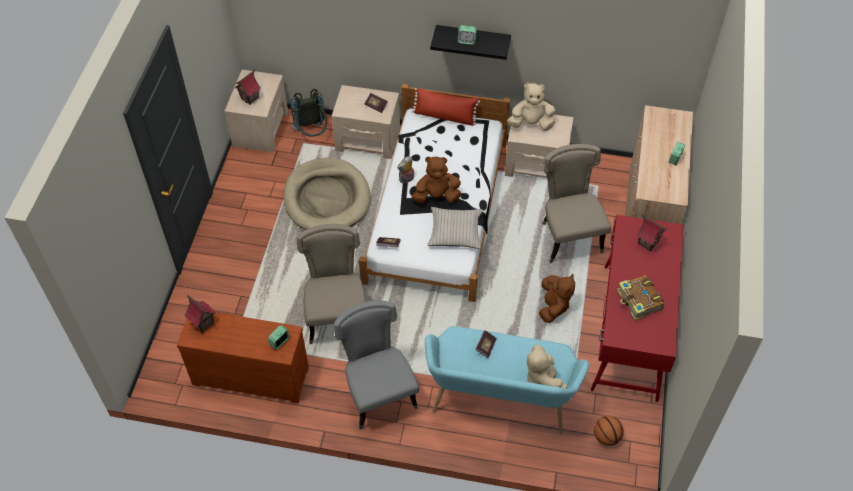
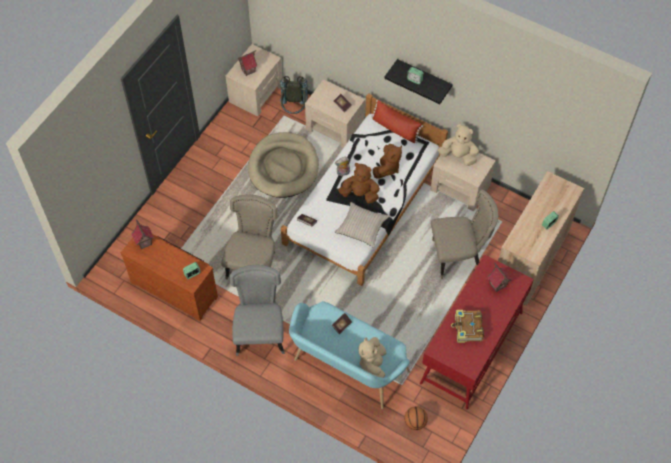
camera: 20 degrees right, 5 degrees up
(553, 306) = (421, 309): brown plush toy -> brown plush toy (387, 168)
(568, 236) = (458, 256): beige chair -> beige chair turned 75 degrees clockwise

